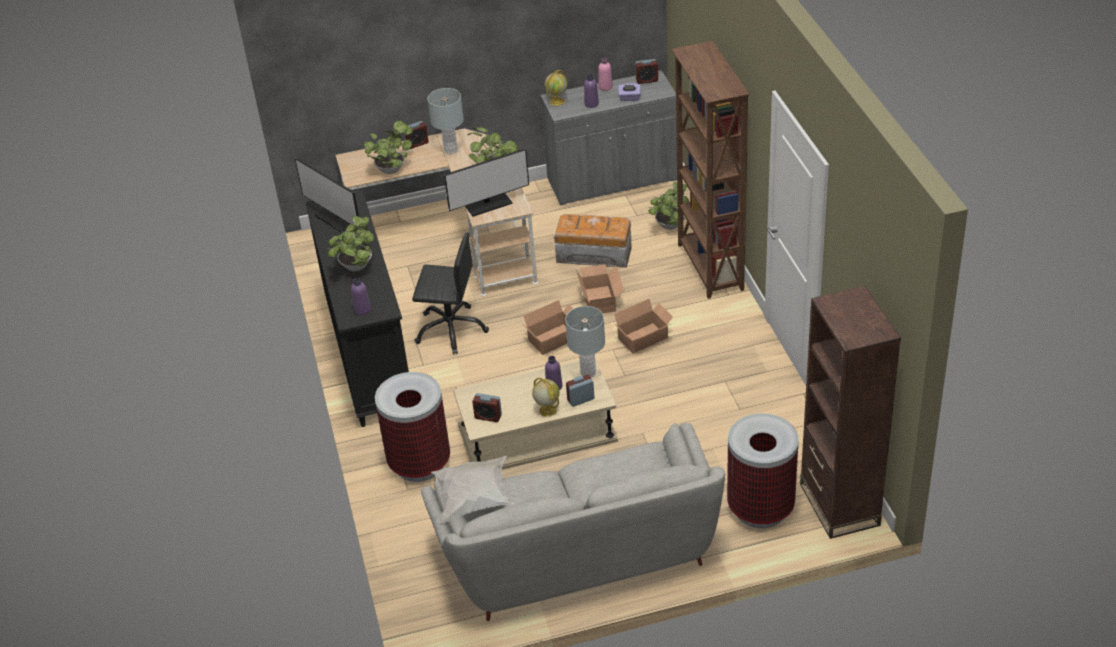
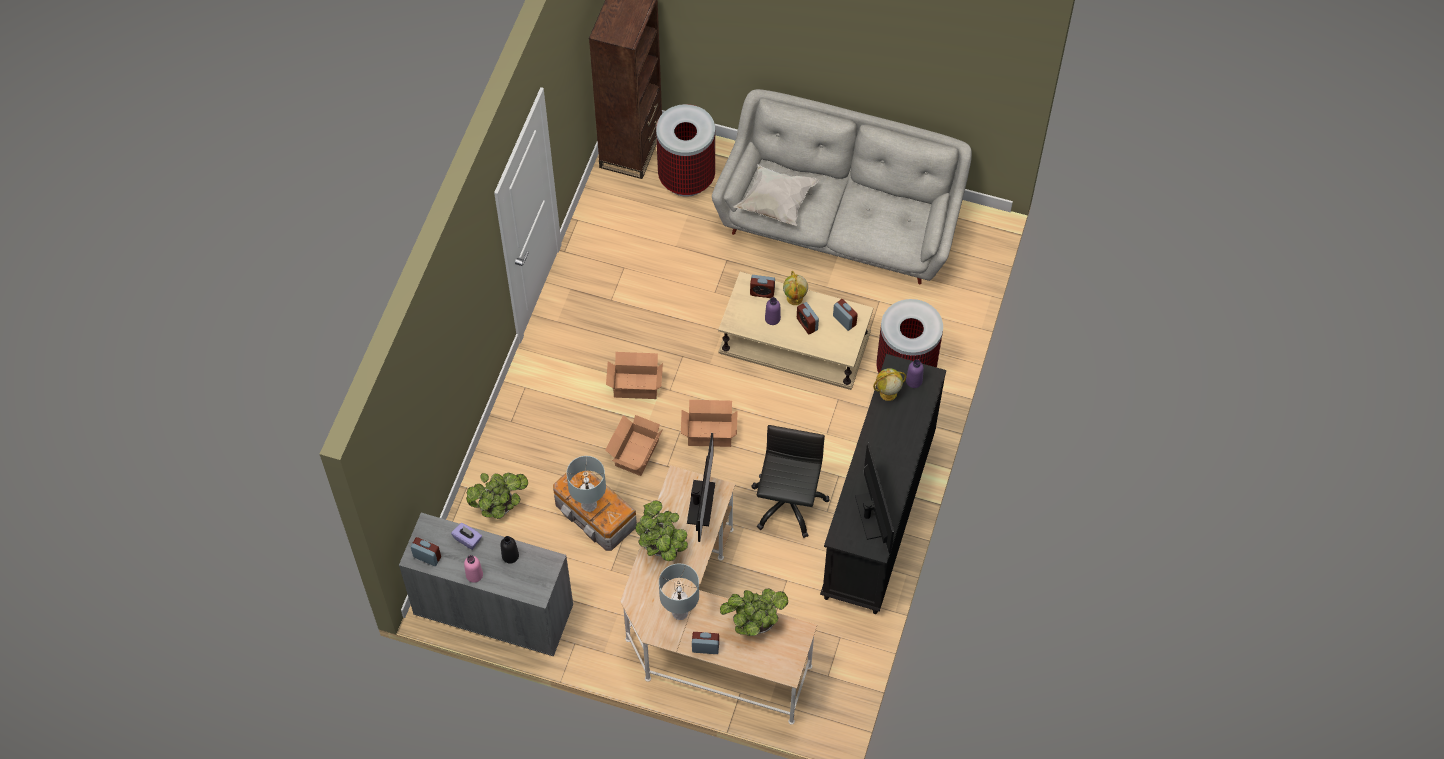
camera: 150 degrees left, 20 degrees up
(355, 268) = (891, 437): potted plant -> none
(451, 329) = (787, 503): black office chair -> black office chair turned 60 degrees clockwise
(475, 500) = (909, 238): white pillow -> white pillow (775, 203)
(488, 204) = (701, 503): monitor -> monitor turned 90 degrees clockwise
(520, 397) = (807, 324): none -> alarm clock
(557, 101) = (538, 584): globe -> globe (887, 393)
(588, 373) = (736, 315): grey table lamp -> grey table lamp (589, 505)
(591, 104) = (510, 556): purple bottle -> black bottle
(709, 268) = (512, 429): brown bookcase -> none

